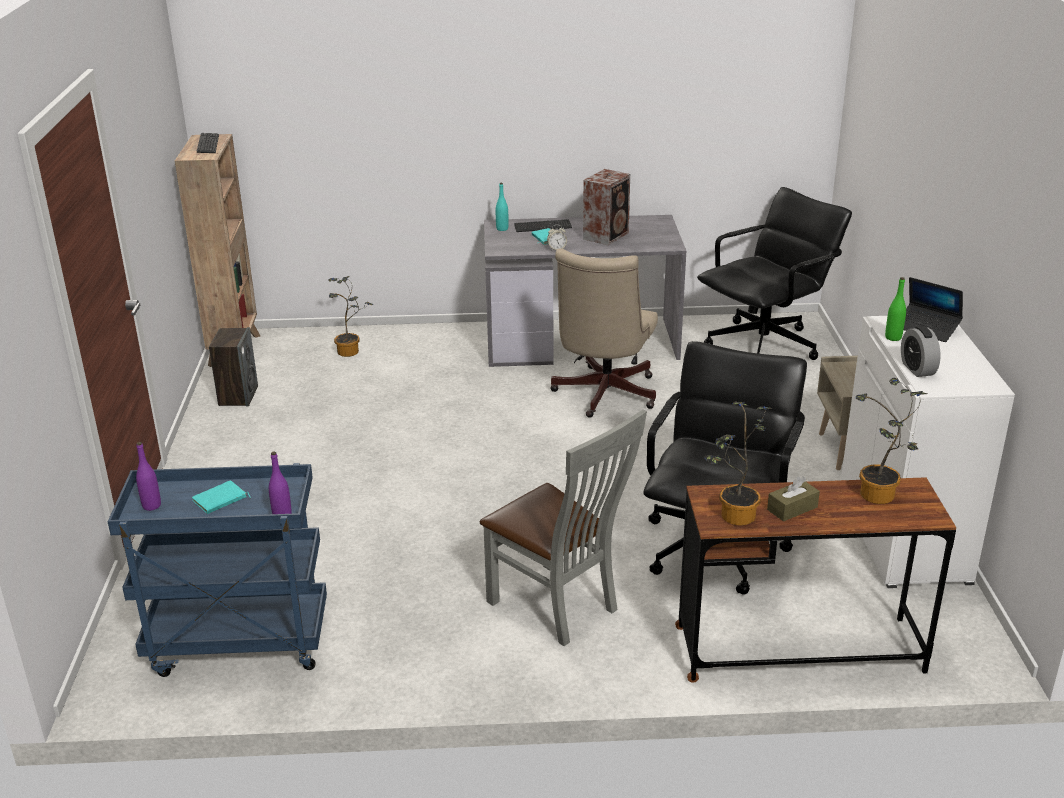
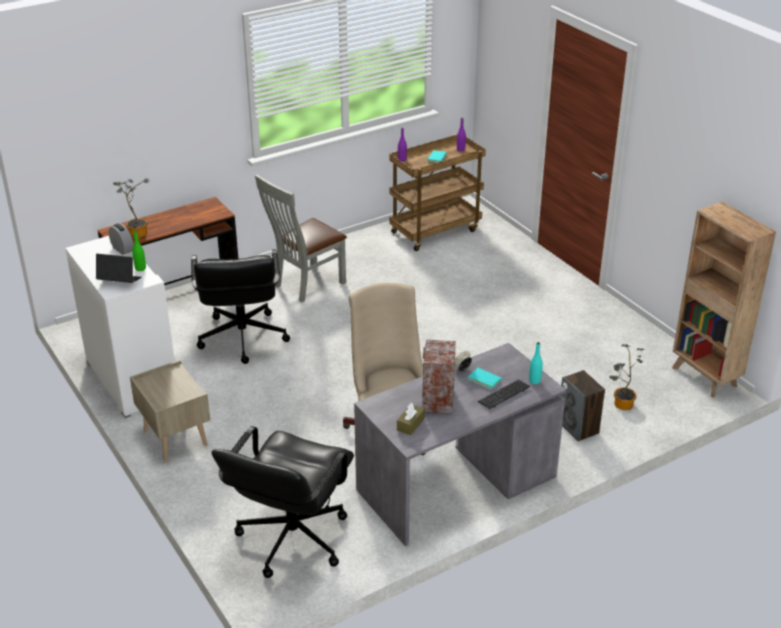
camera: 150 degrees right, 5 degrees up
(208, 144) = (737, 223): keyboard -> none
(237, 645) = (435, 230): blue cart -> brown cart
(238, 396) = (636, 341): speaker -> speaker (578, 427)
(559, 608) = (305, 285): grey chair -> grey chair turned 60 degrees counterclockwise
(733, 517) = (204, 207): potted plant -> none
(792, 508) = (178, 217): brown tissue box -> brown tissue box (410, 424)

